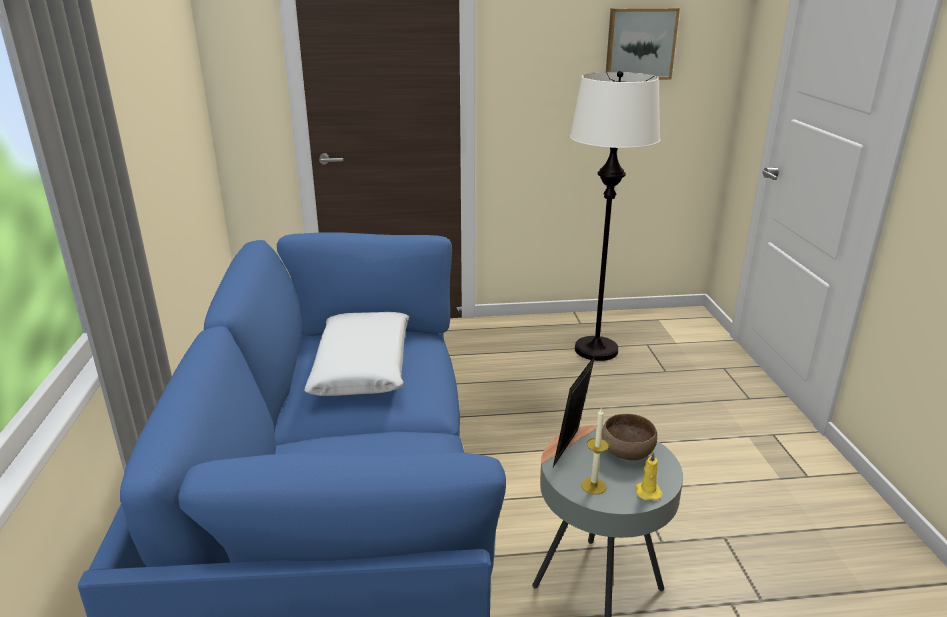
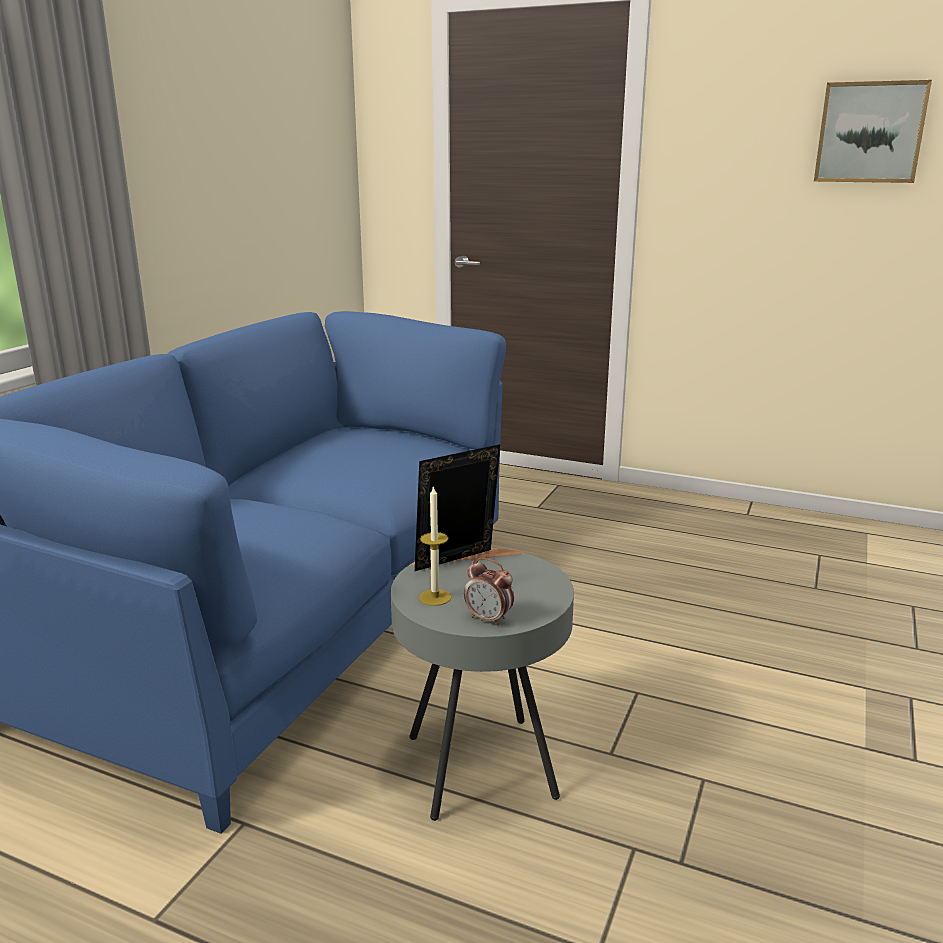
camera: 30 degrees right, 5 degrees down
(363, 366) = (353, 454): white pillow -> none
(596, 349) = (740, 544): white floor lamp -> none
(626, 452) = (516, 582): brown bowl -> none
(647, 491) = (489, 619): yellow candle -> alarm clock

